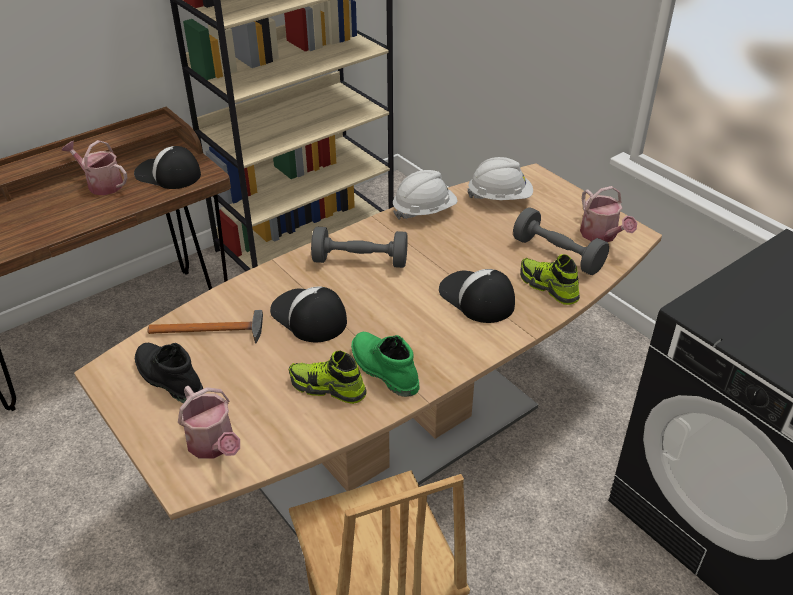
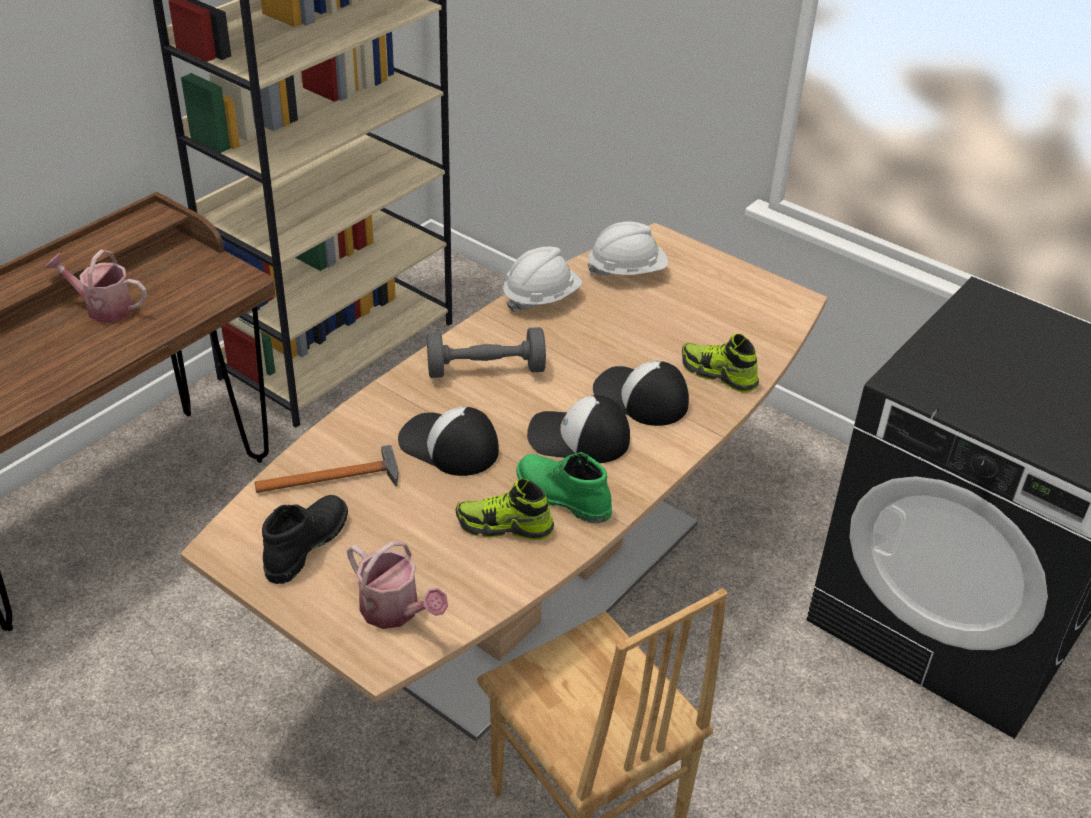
camera: 15 degrees left, 0 degrees up
(167, 174) = (189, 284): cap -> cap (578, 438)
(168, 379) = (305, 544): black boot -> black boot turned 90 degrees clockwise
(557, 254) = (717, 334): grey dumbbell -> none
(601, 236) = (760, 305): watering can -> none

